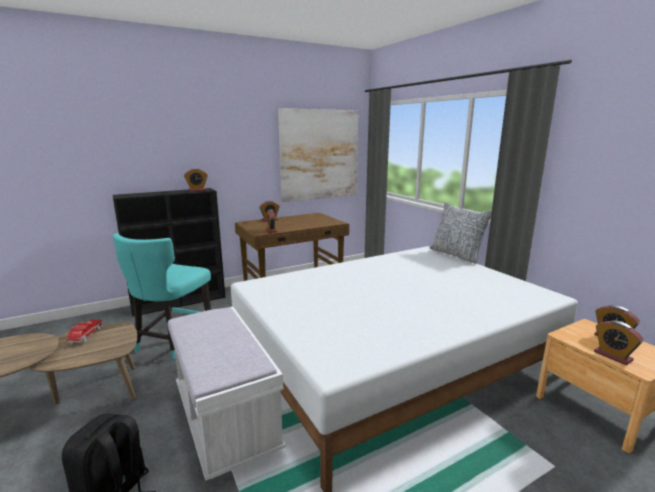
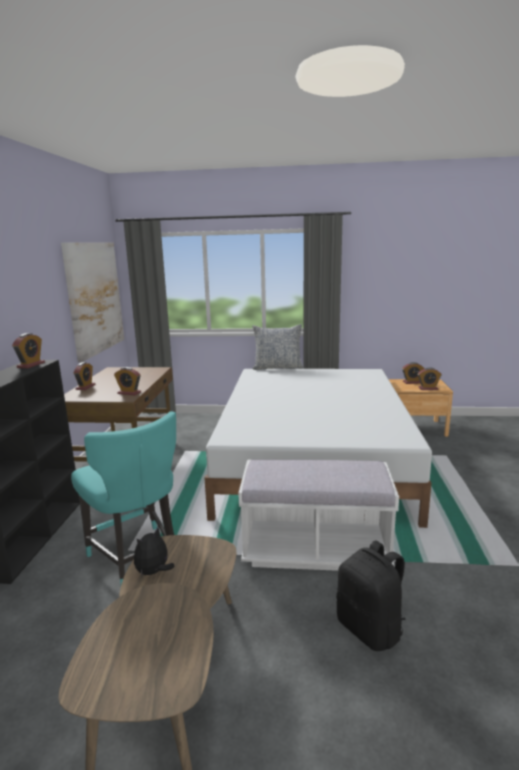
camera: 55 degrees left, 0 degrees up
(85, 337) = (154, 572): toy truck -> plush toy

